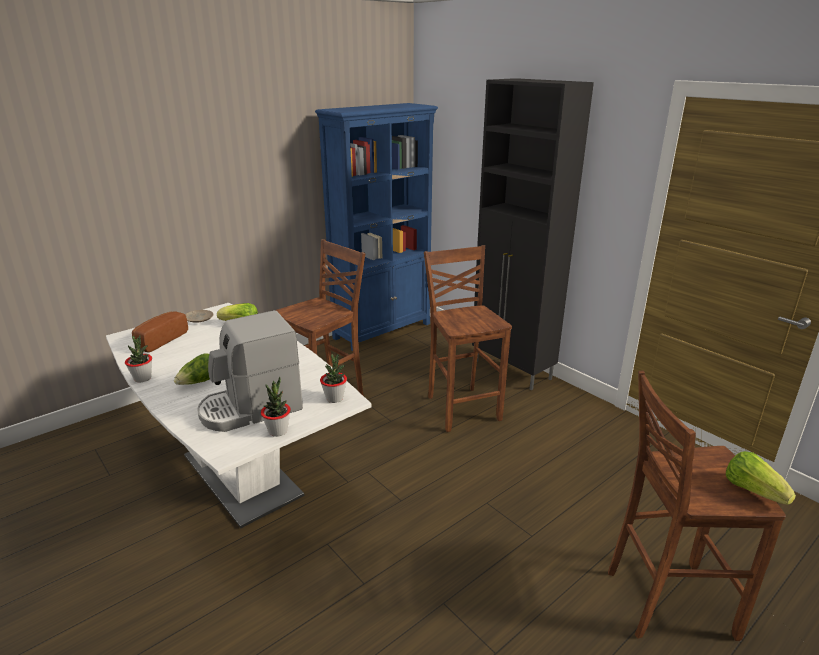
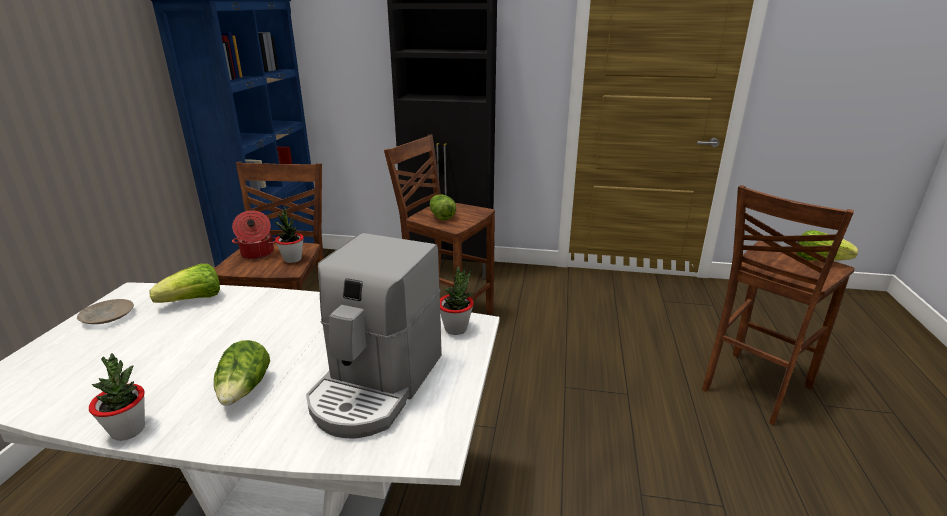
camera: 40 degrees left, 0 degrees up
(159, 340) = (74, 368): bread -> none
(278, 431) = (453, 392): potted plant -> potted plant (292, 259)
(311, 307) = (257, 254): none -> cooking pot
(461, 318) = (441, 216): none -> lettuce

